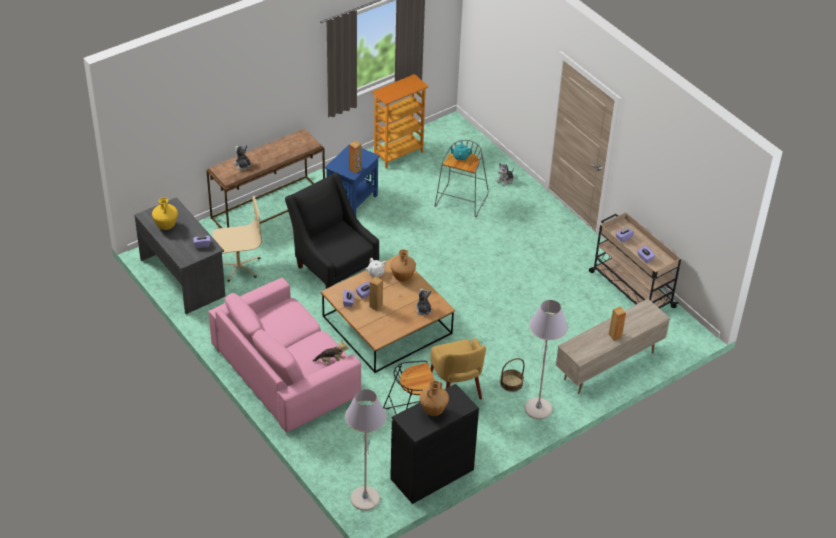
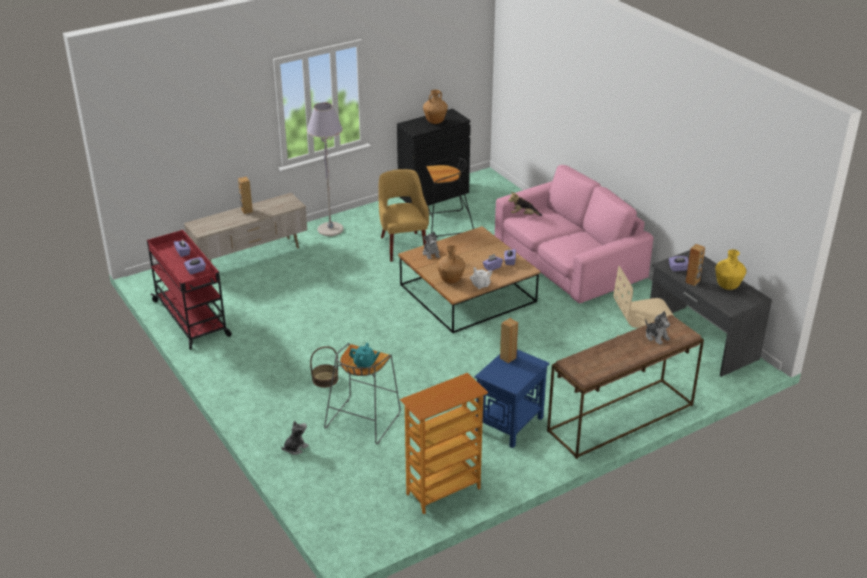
camera: 175 degrees left, 10 degrees down
(333, 265) = (529, 349): black armchair -> none
(365, 499) = (490, 183): grey floor lamp -> none
(375, 306) = (481, 257): brown speaker -> brown speaker (692, 282)
(511, 383) = (350, 247): basket -> basket (325, 379)
(631, 289) = (192, 319): beige cart -> red cart

